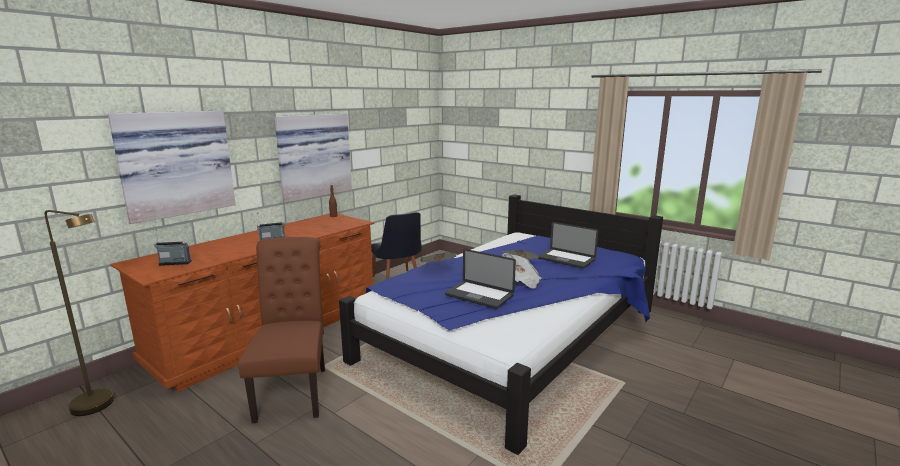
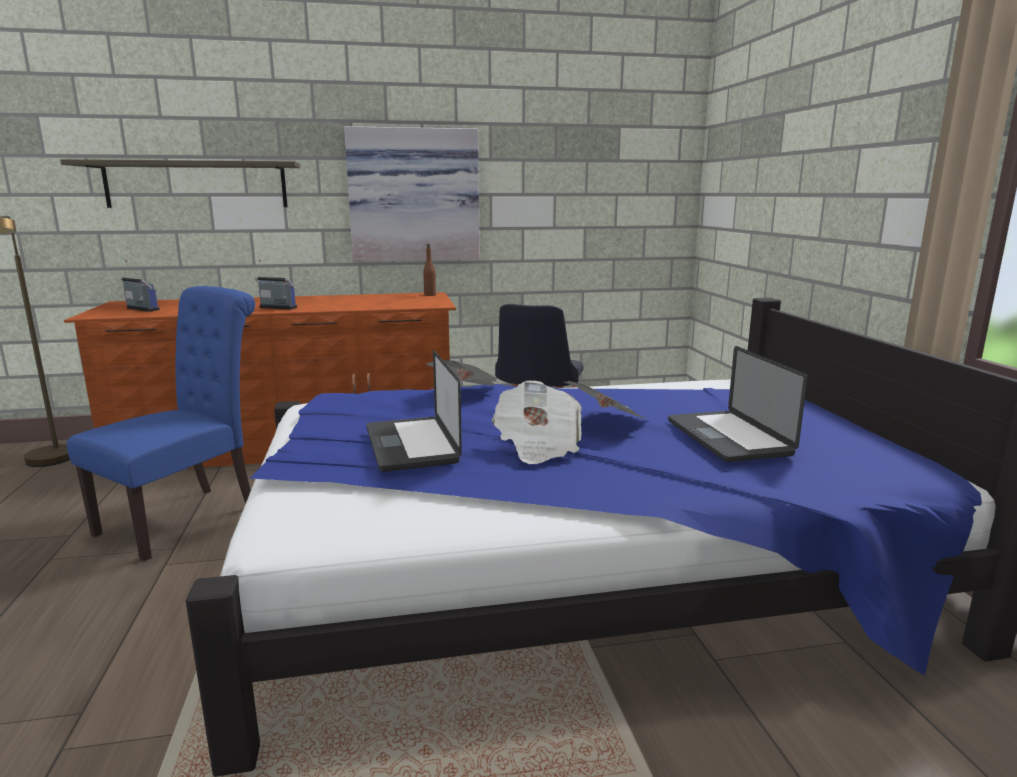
camera: 40 degrees right, 0 degrees up
(175, 163) = (197, 185): picture -> shelf
(294, 390) = (187, 517): brown chair -> blue chair

